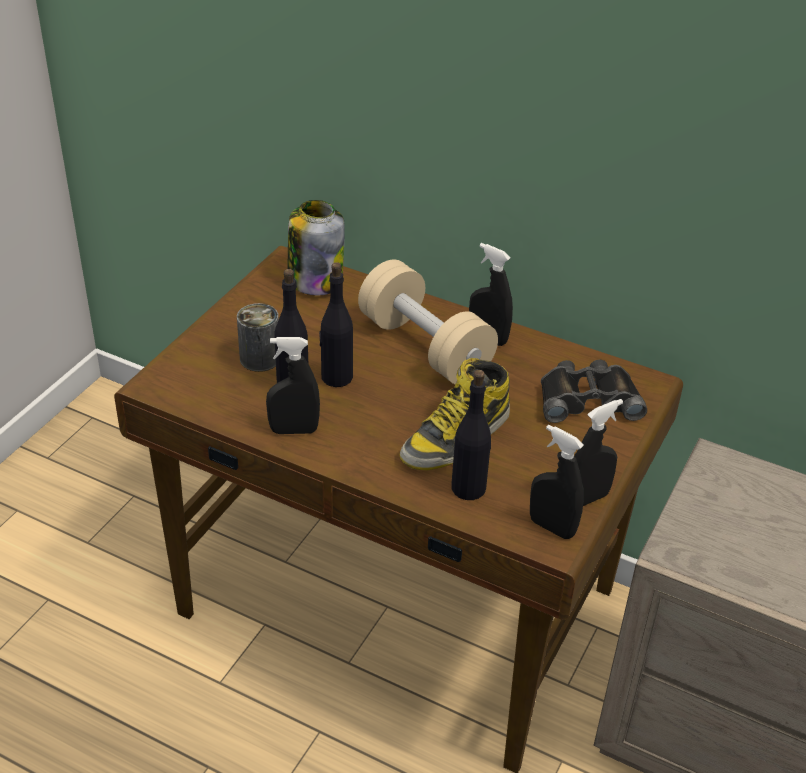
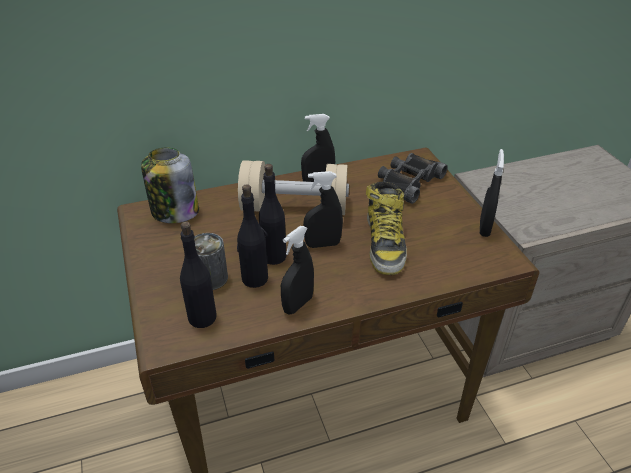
camera: 45 degrees left, 0 degrees up
(469, 488) = (431, 263): black bottle -> black bottle (202, 317)
(551, 527) = (494, 253): black spray bottle -> black spray bottle (322, 244)

